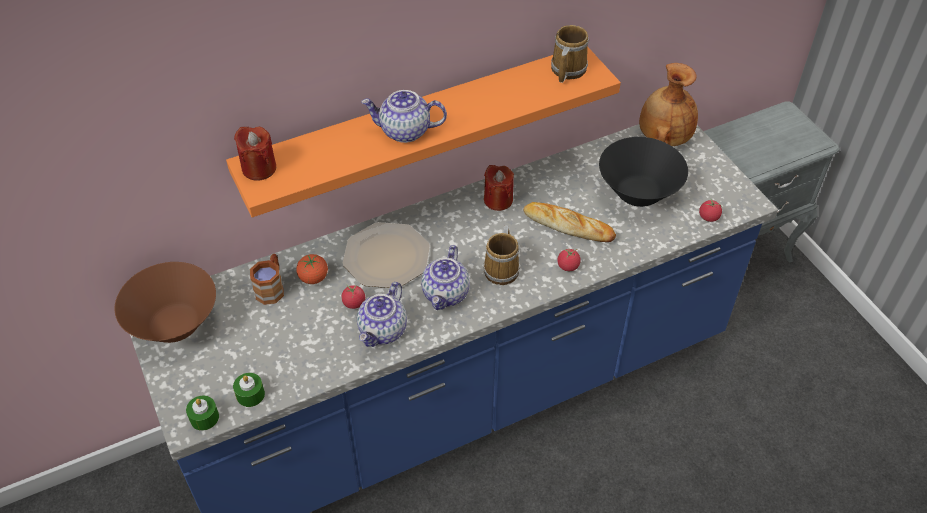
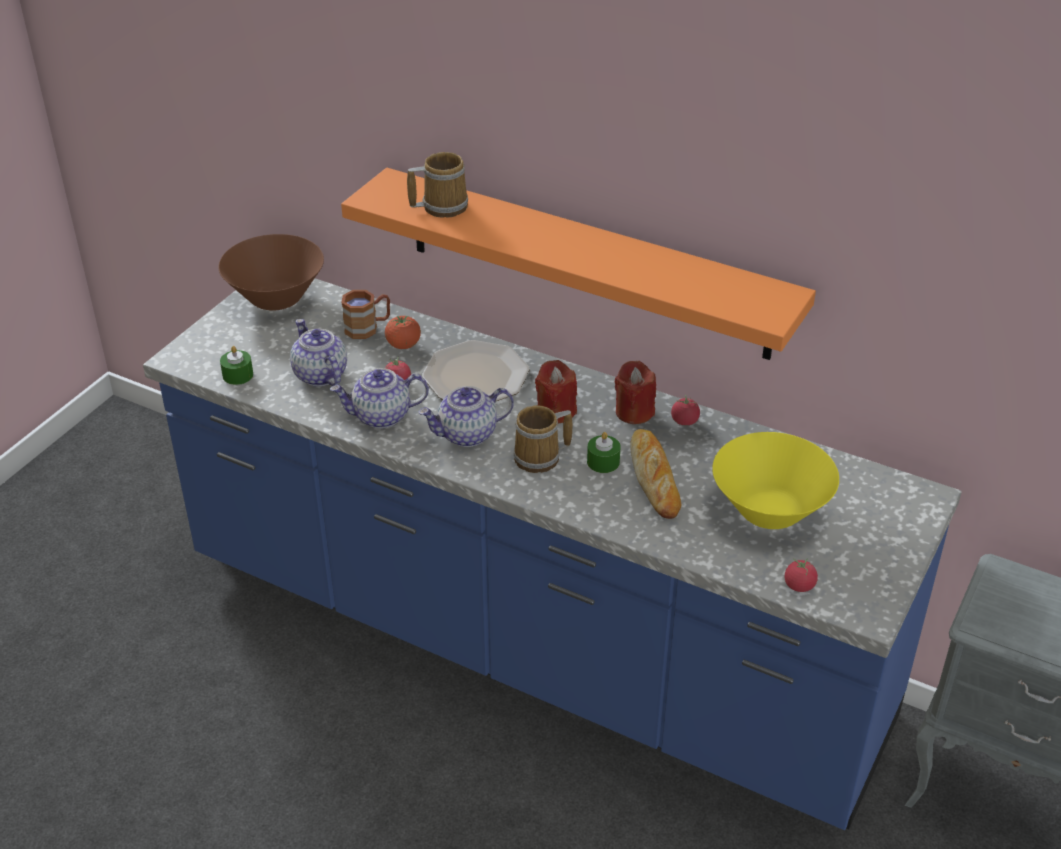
camera: 55 degrees right, 10 degrees down
(204, 417) = (192, 363): green candle -> green candle (603, 462)
(259, 168) = (392, 186): red candle -> red candle (556, 411)
(404, 131) = (531, 237): teapot -> teapot (319, 375)
(566, 69) = (753, 293): mug -> mug (441, 206)
(568, 266) = (595, 502): tomato -> tomato (684, 421)
(638, 192) = (770, 511): black bowl -> yellow bowl
(663, 137) = (889, 494): brown vase -> none

